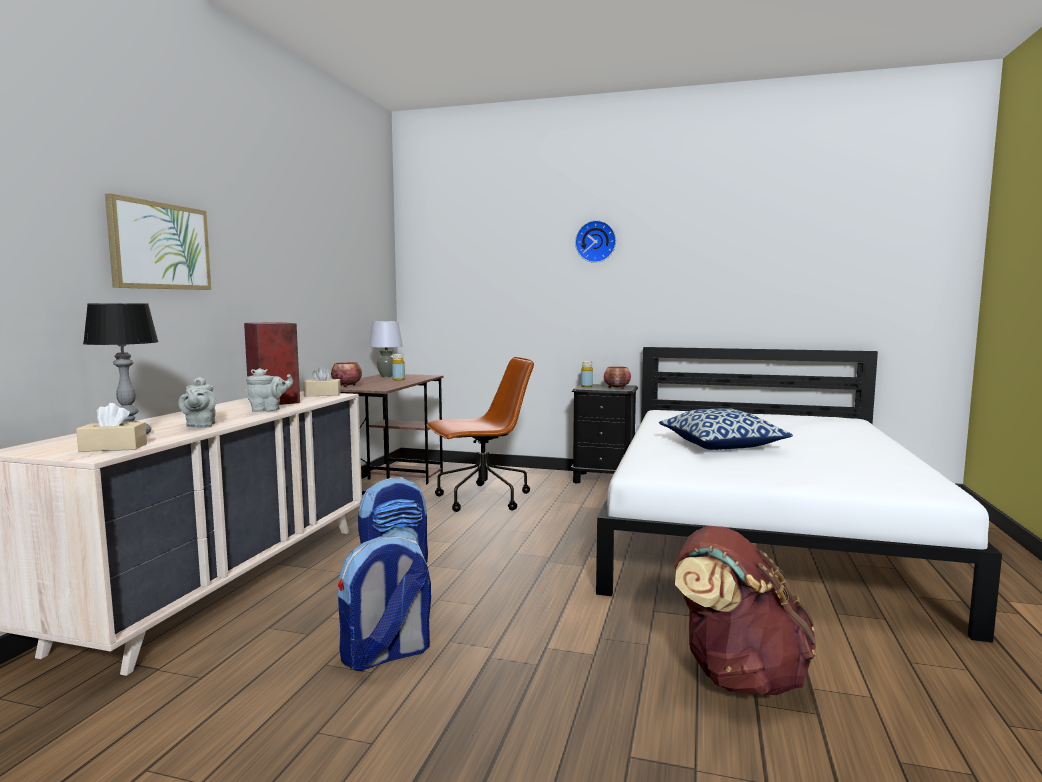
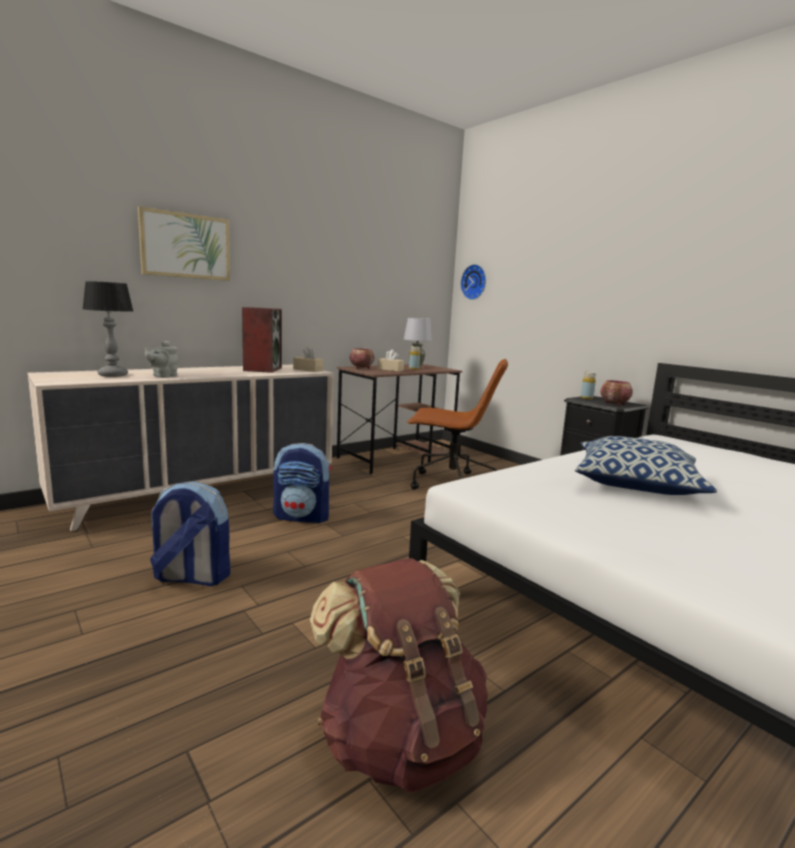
camera: 35 degrees right, 5 degrees up
(113, 447) = (77, 380): beige tissue box -> beige tissue box (390, 369)
(268, 410) = (236, 373): grey teapot -> none
(596, 241) = (625, 243): wall clock -> wall clock (475, 282)

